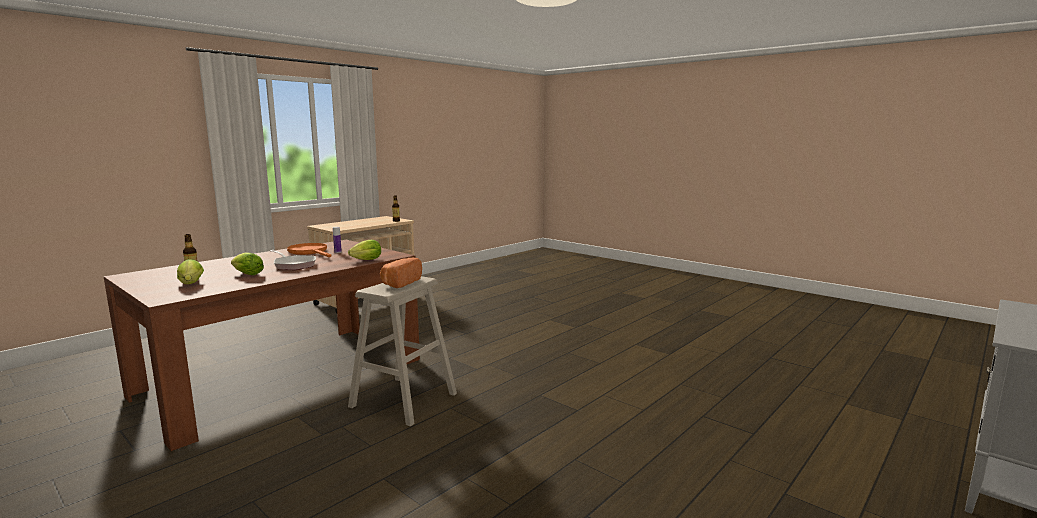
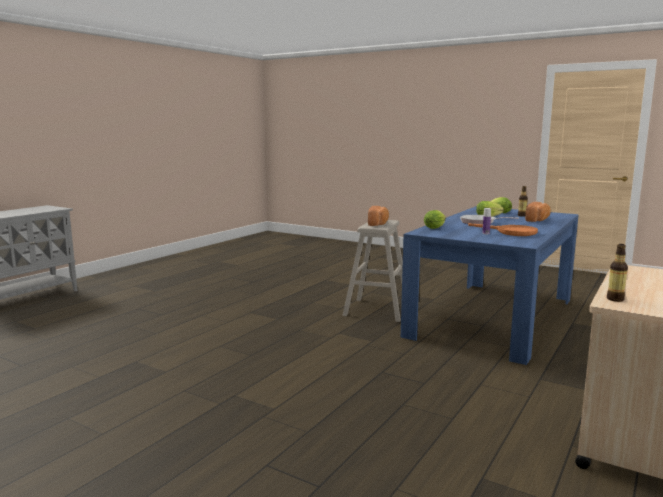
camera: 170 degrees right, 0 degrees up
(212, 266) = (538, 220): none -> bread
(283, 376) = (493, 317): brown dining table -> blue dining table

